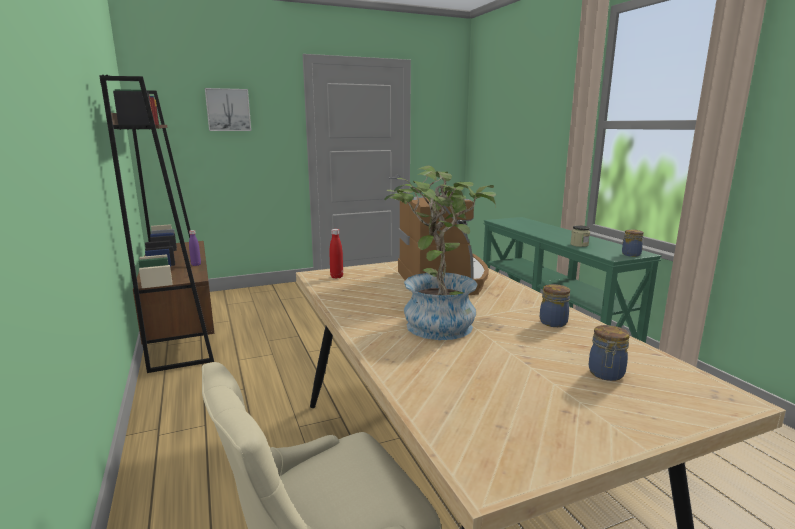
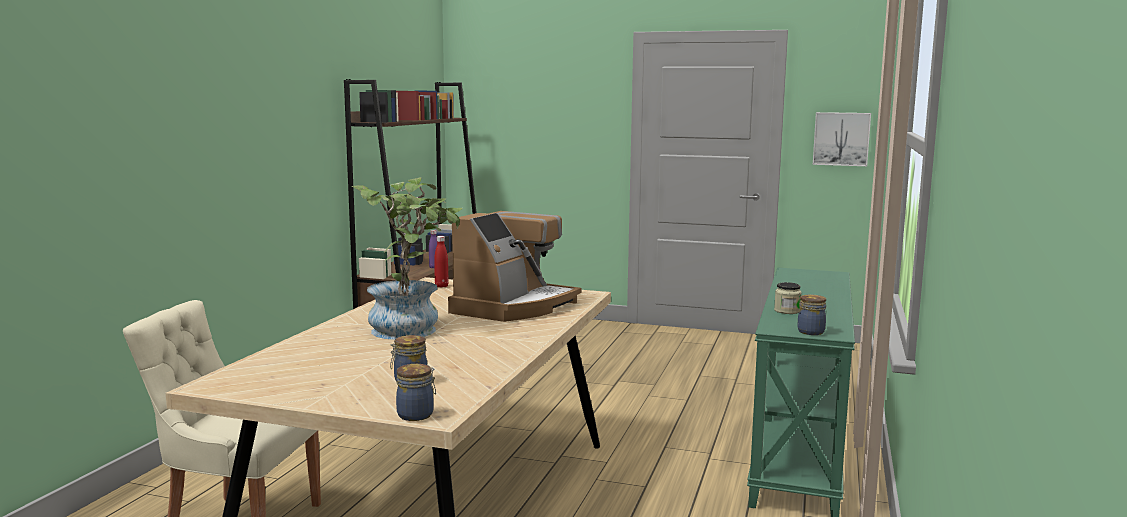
camera: 40 degrees right, 5 degrees down
(228, 110) = (542, 101): picture -> picture (841, 139)
(553, 322) = (490, 351): jar -> jar (417, 415)

